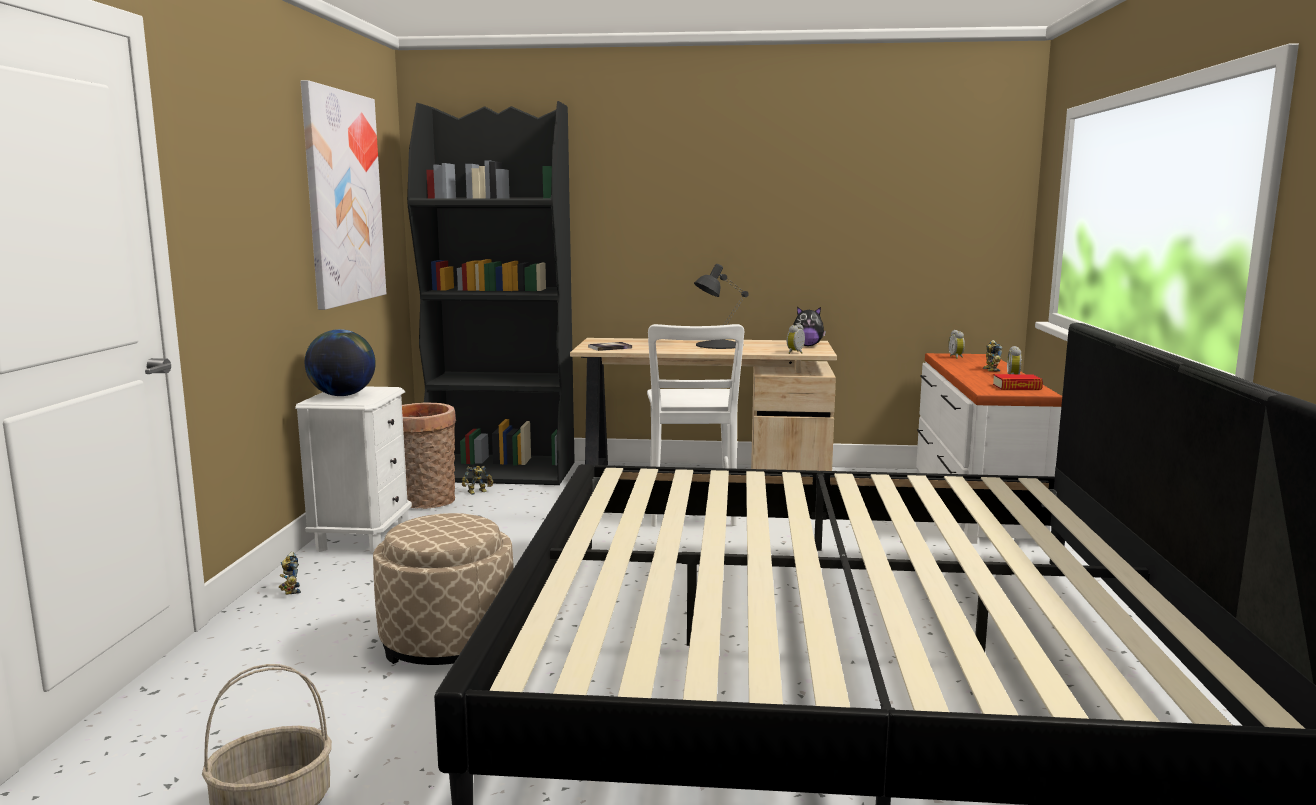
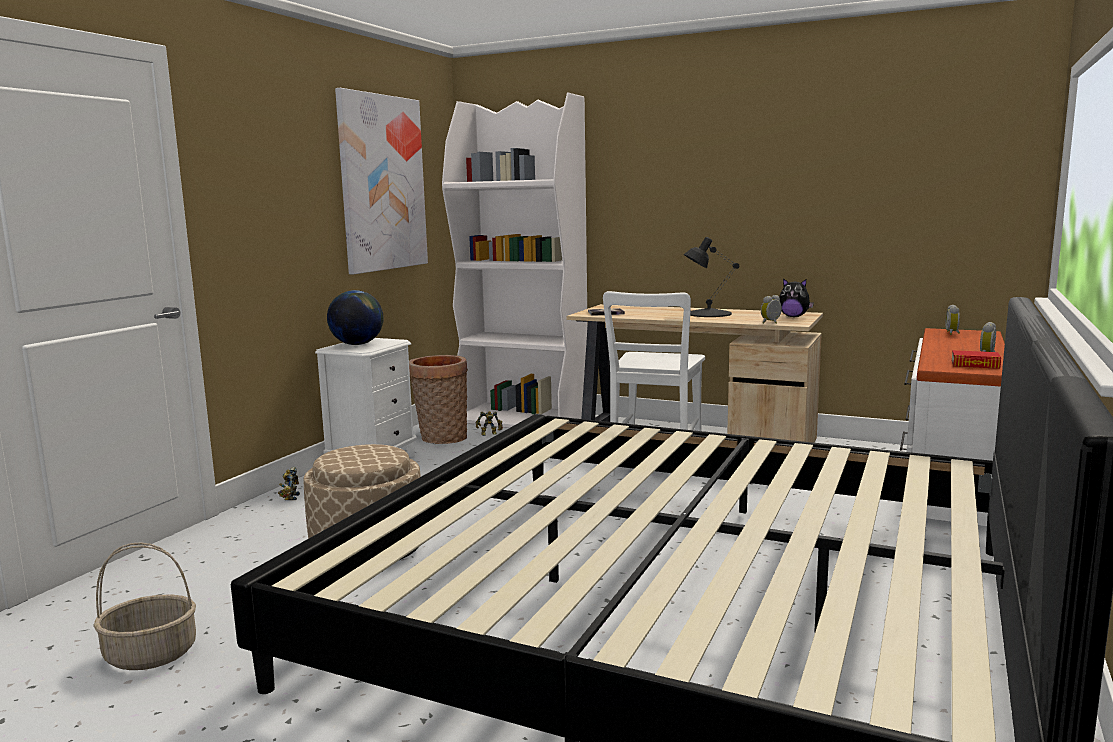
camera: 20 degrees right, 0 degrees up
(502, 472) = (523, 419): black bookcase -> white bookcase
(989, 370) = (971, 347): toy robot -> none

